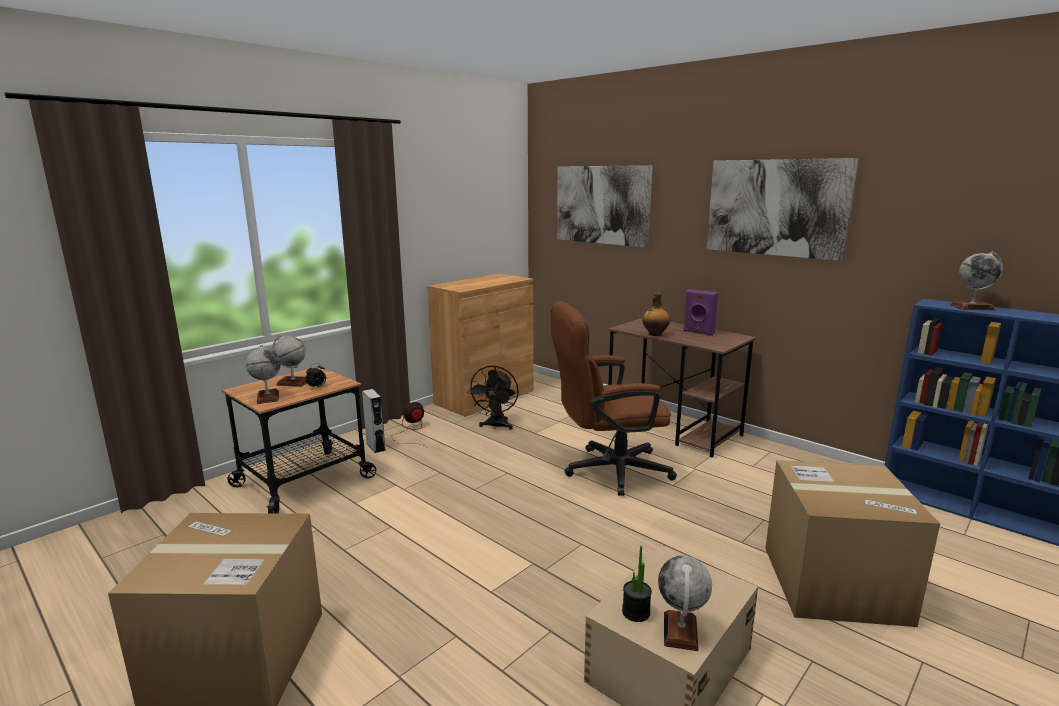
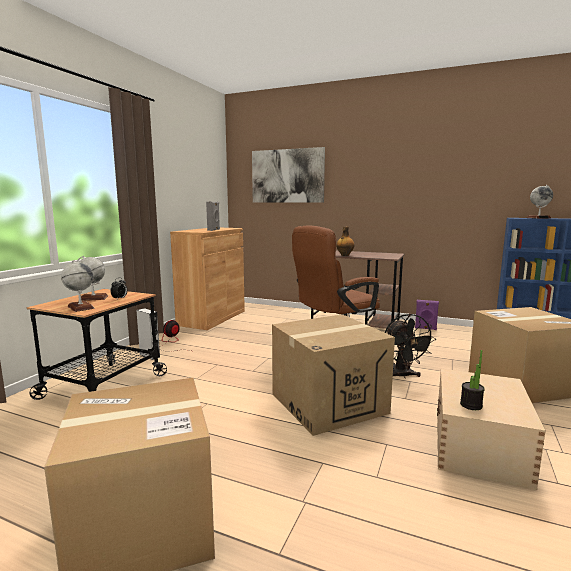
camera: 20 degrees left, 5 degrees down
(485, 284) = (214, 230): none -> grey speaker
(496, 426) = (235, 333): black fan -> black fan (402, 376)
(528, 556) = (328, 403): none -> cardboard box
(680, 631) = (509, 409): globe -> none
(698, 332) = (369, 253): purple speaker -> purple speaker (425, 328)
(775, 208) = (412, 170): picture -> none

